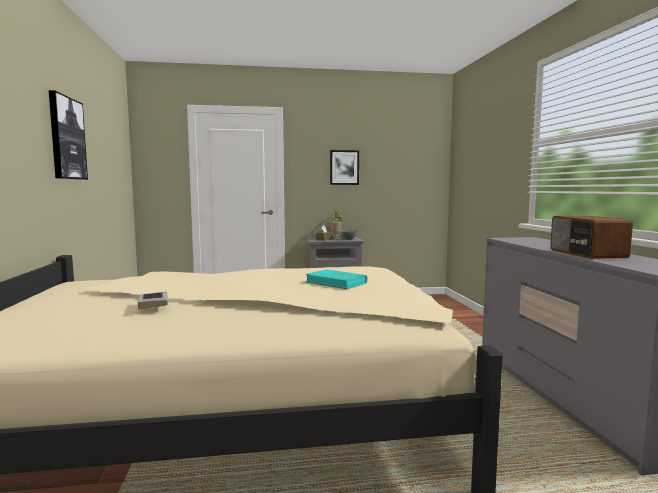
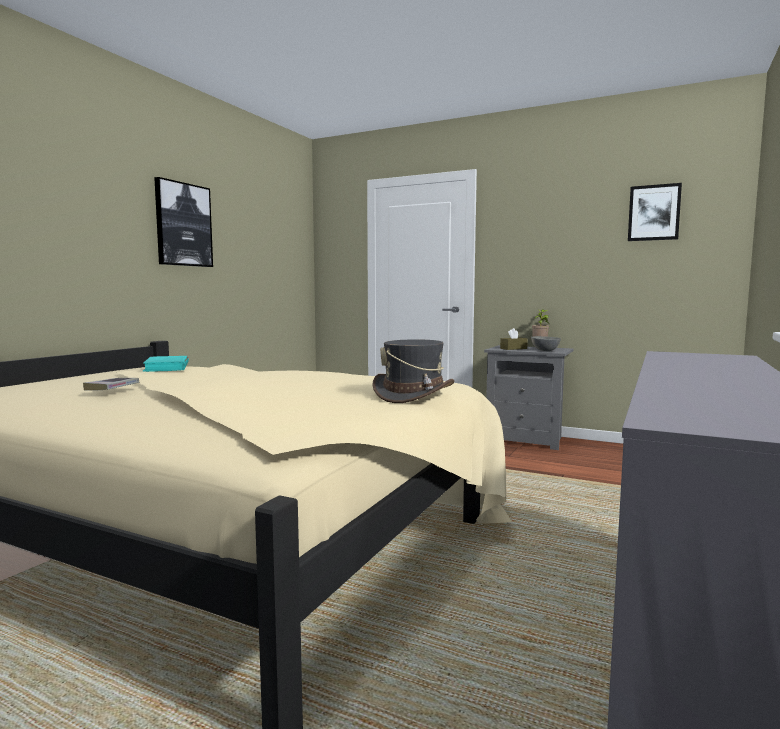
camera: 35 degrees right, 0 degrees up
(336, 282) = (329, 392): turquoise book -> turquoise book (167, 367)
(344, 167) = (559, 246): picture -> picture (654, 213)
(389, 277) = (413, 395): none -> grey hat
(586, 253) = (694, 382): radio -> none

